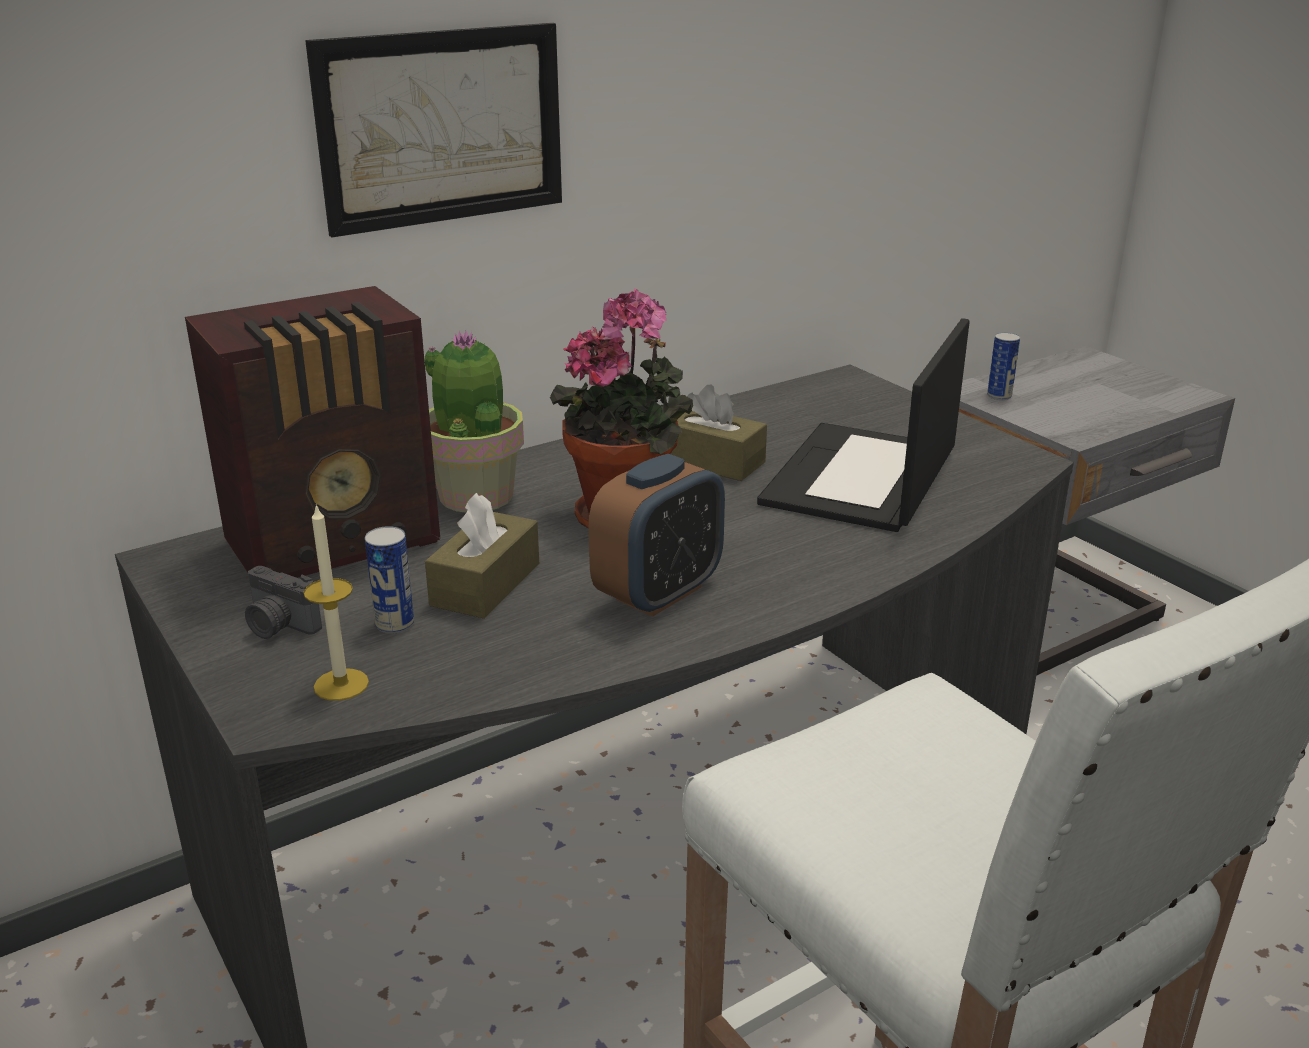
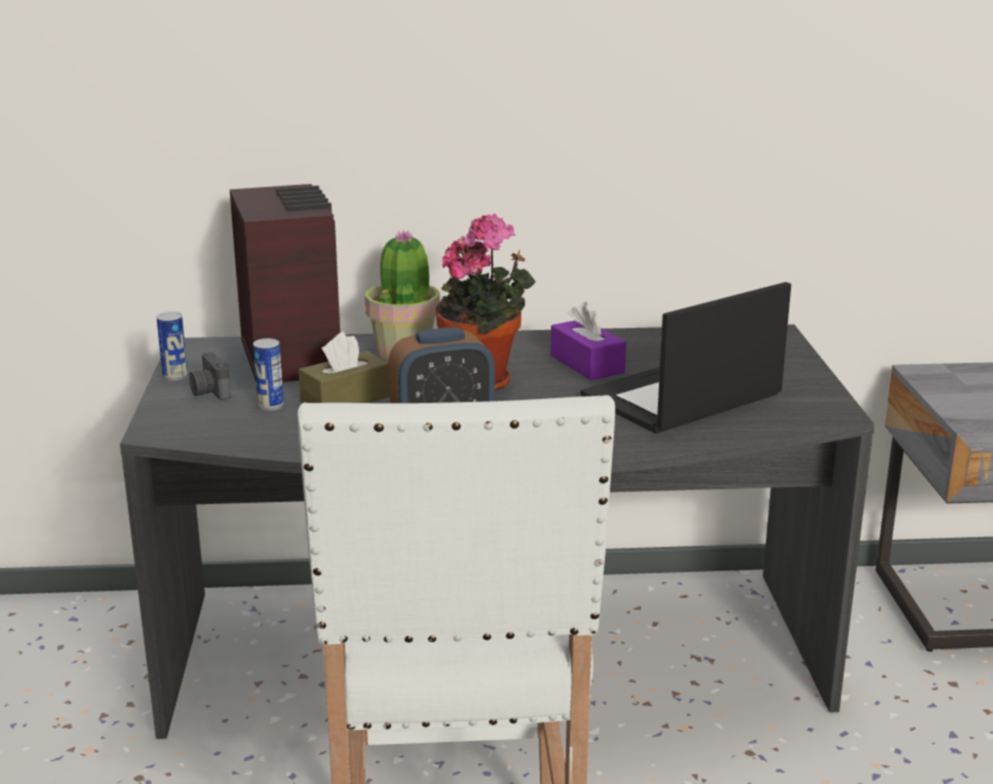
camera: 30 degrees right, 5 degrees down
(338, 542) = (292, 358): radio -> radio turned 105 degrees counterclockwise
(341, 684) = (207, 427): candle -> none
(442, 127) = (425, 88): picture -> none
(711, 461) = (587, 364): brown tissue box -> purple tissue box
(999, 396) = (945, 381): can -> can (175, 376)

